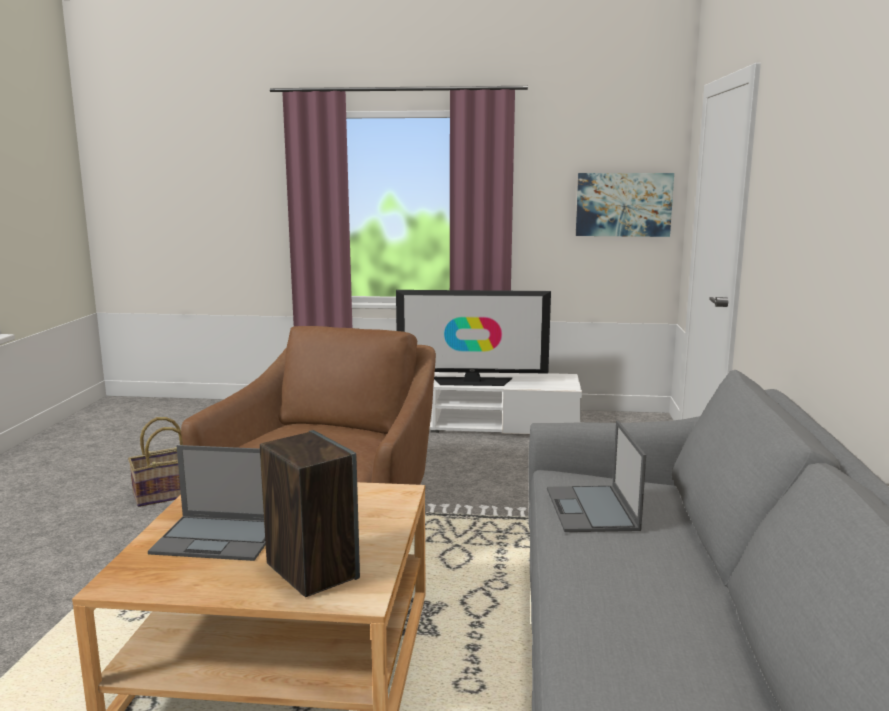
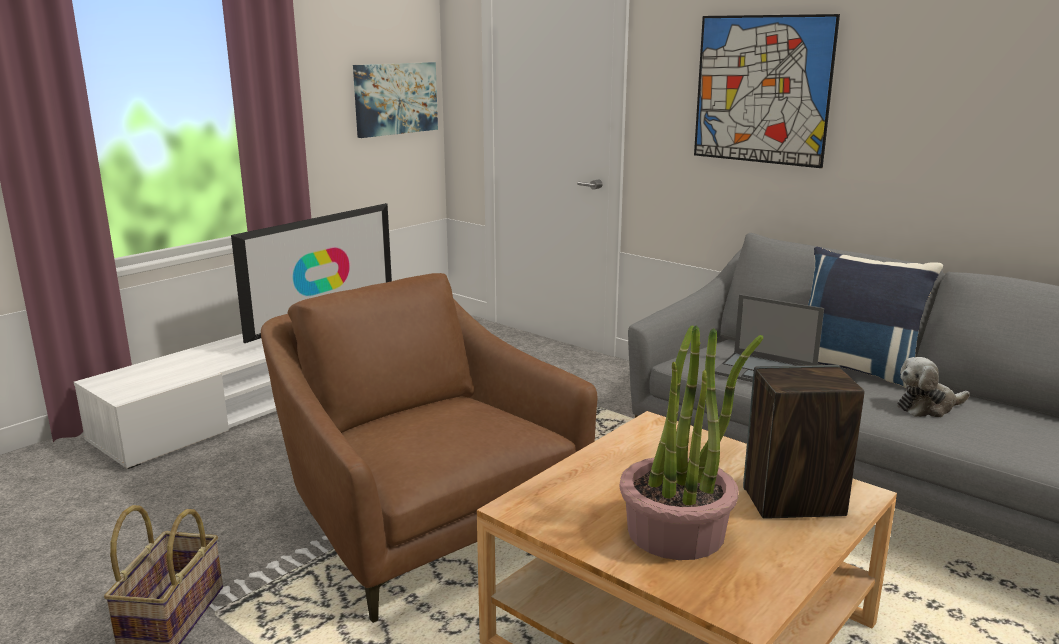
camera: 55 degrees left, 5 degrees up
(219, 538) = (676, 531): laptop -> potted plant
(640, 606) = (927, 407): none -> plush toy
(695, 551) = (855, 368): none -> blue pillow
(801, 201) = (761, 90): none -> picture

